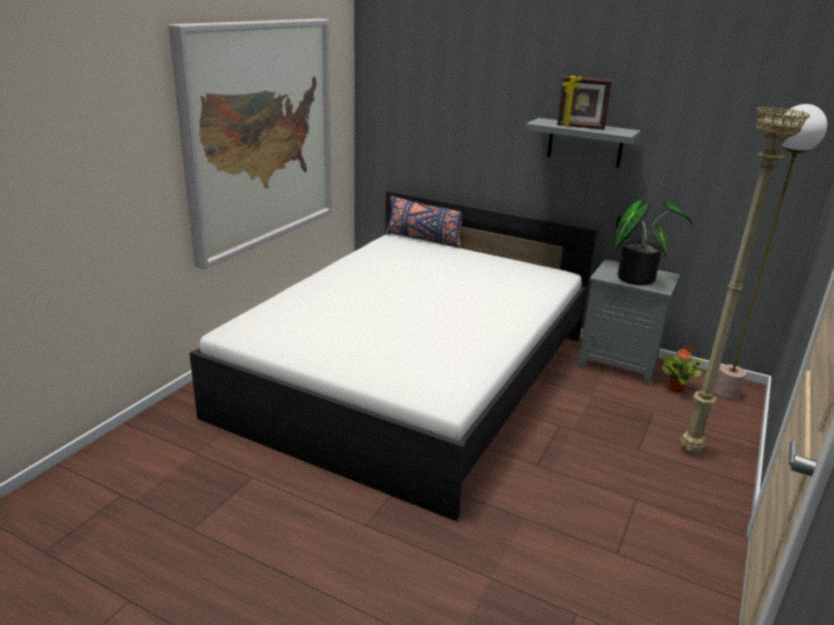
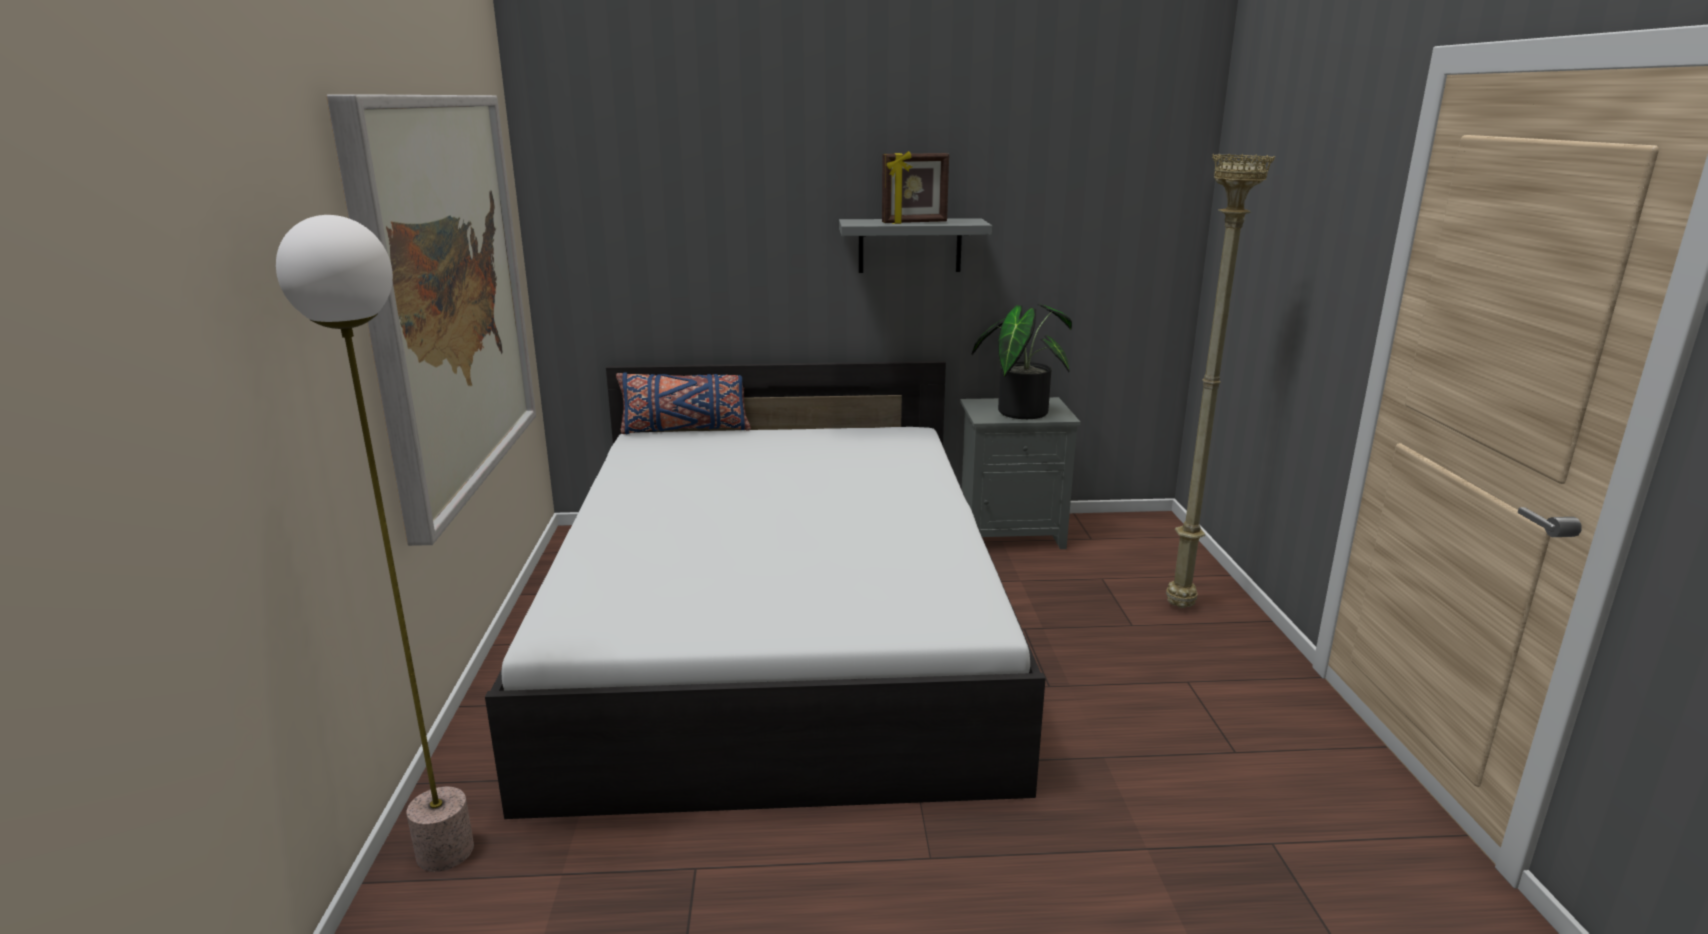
camera: 30 degrees left, 5 degrees down
(676, 388) = (1095, 543): potted plant -> none
(727, 393) = (1147, 531): floor lamp -> floor lamp (446, 851)

